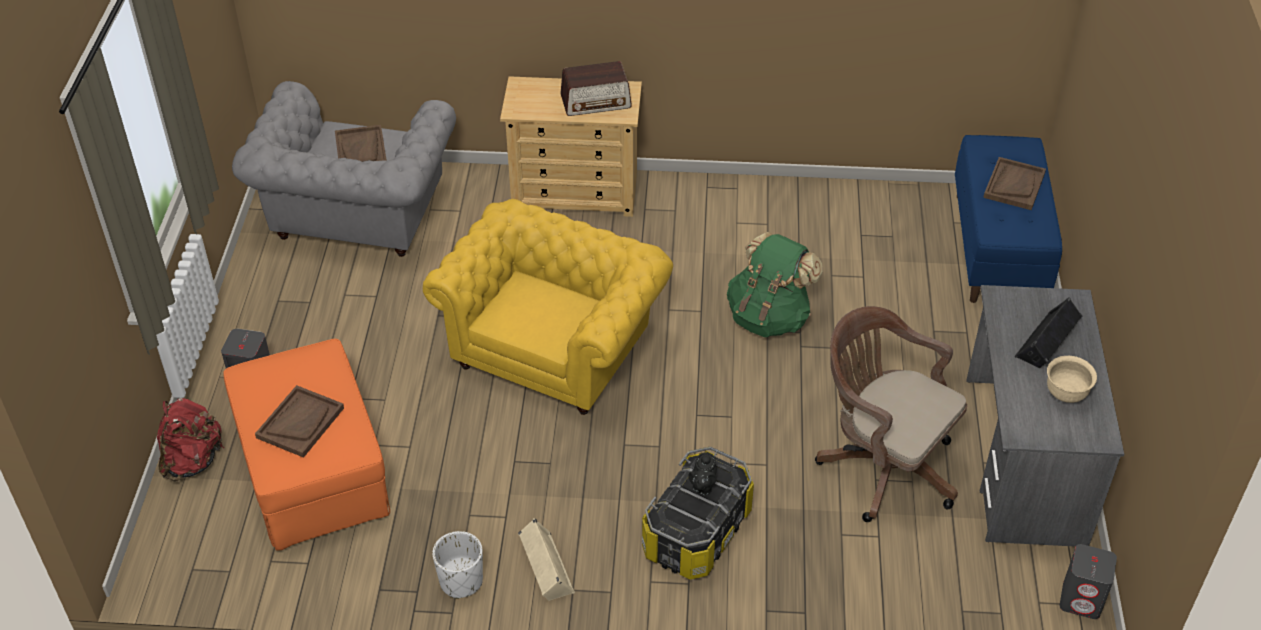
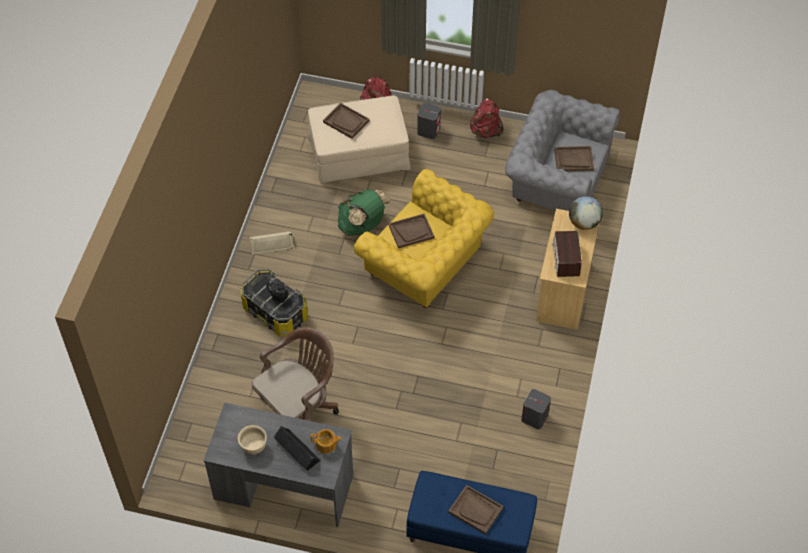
camera: 100 degrees right, 10 degrees up
(253, 306) = (486, 131): none -> red backpack
(313, 470) = (358, 154): orange ottoman -> beige ottoman
(461, 581) = (272, 209): white planter -> none
(523, 90) = (584, 223): none -> globe
(537, 315) = (411, 231): none -> brown tray
(769, 317) = (429, 379): green backpack -> green backpack (362, 225)
(1021, 308) = (326, 445): none -> teapot
(1081, 600) = (181, 483): grey speaker -> grey speaker (534, 418)

